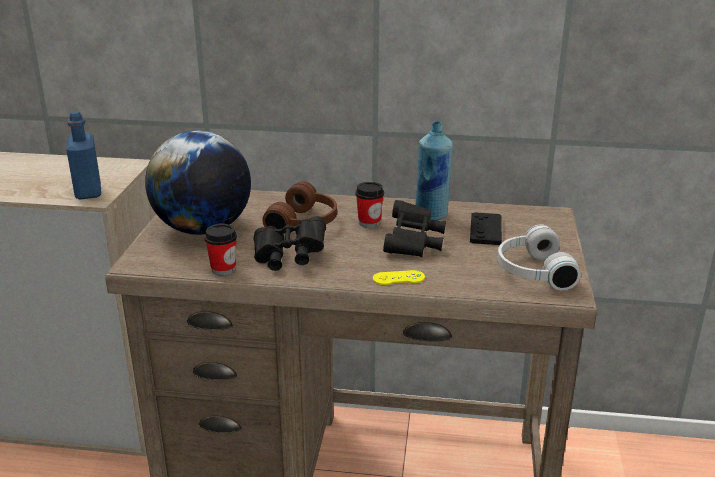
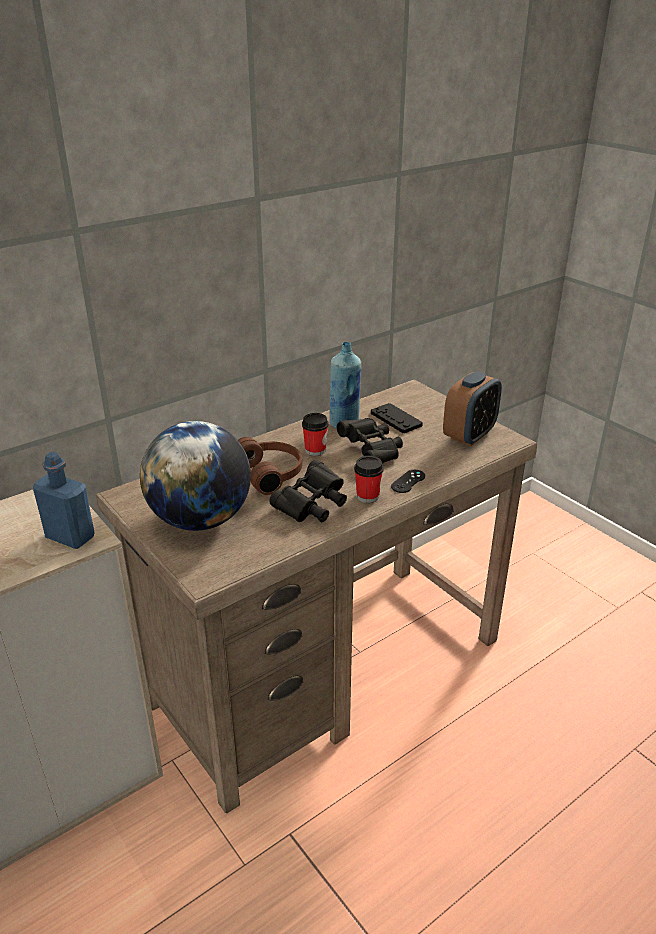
camera: 45 degrees left, 5 degrees up
(223, 269) = (283, 542): cup -> cup (367, 496)
(398, 278) = (408, 481): yellow game controller -> black game controller
(531, 272) = (469, 436): white headphones -> alarm clock

